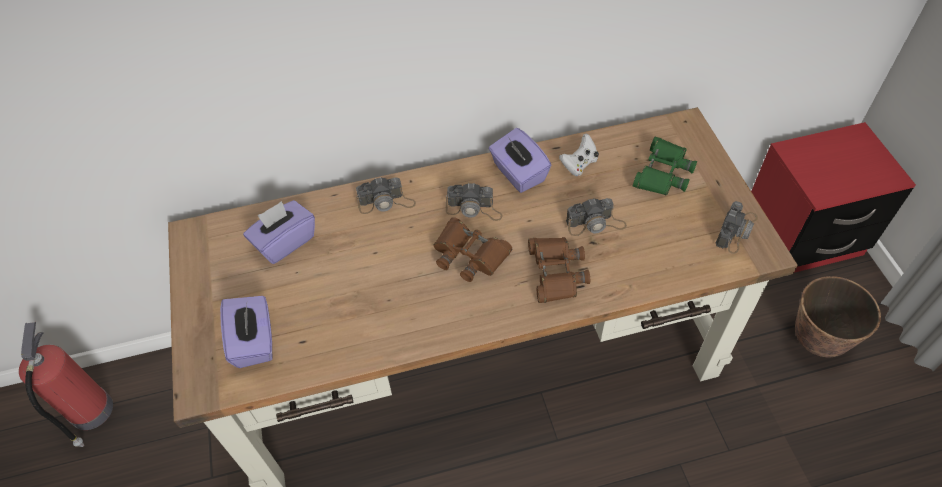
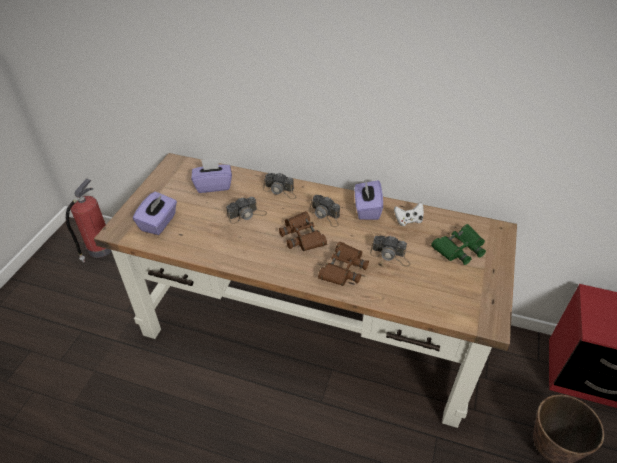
camera: 30 degrees right, 10 degrees down
(736, 230) = (482, 303): camera -> camera (247, 215)

